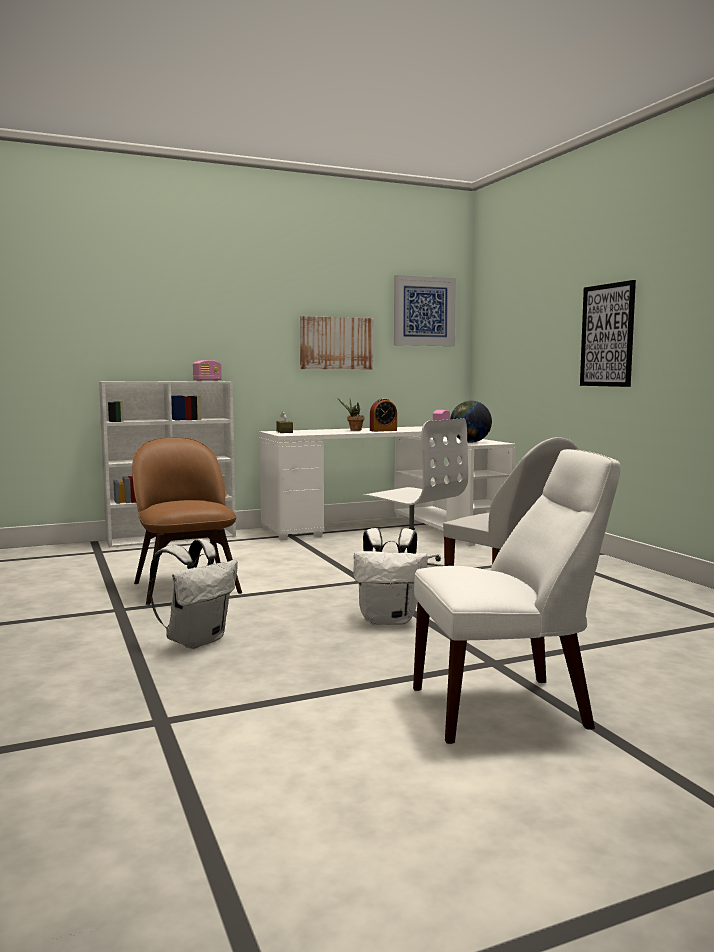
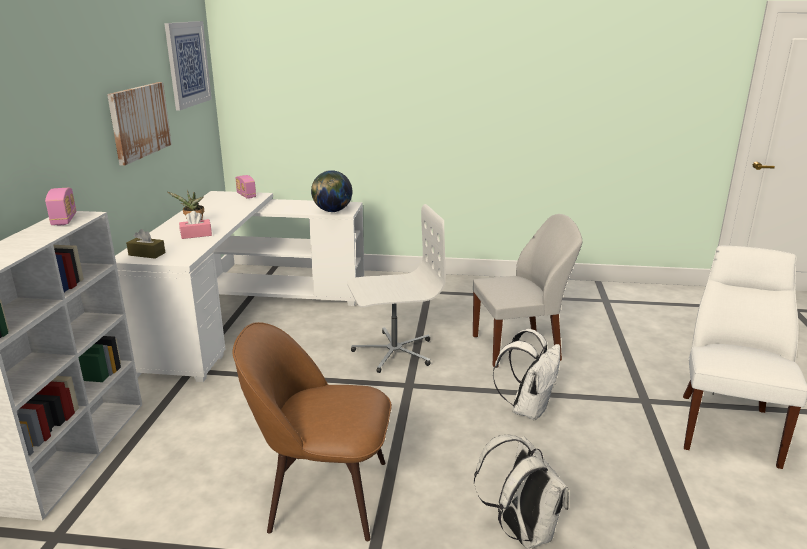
camera: 60 degrees left, 15 degrees up
(335, 432) = (196, 235): none -> pink tissue box
(383, 430) = (224, 217): alarm clock -> none
(607, 335) = (431, 97): picture -> none

